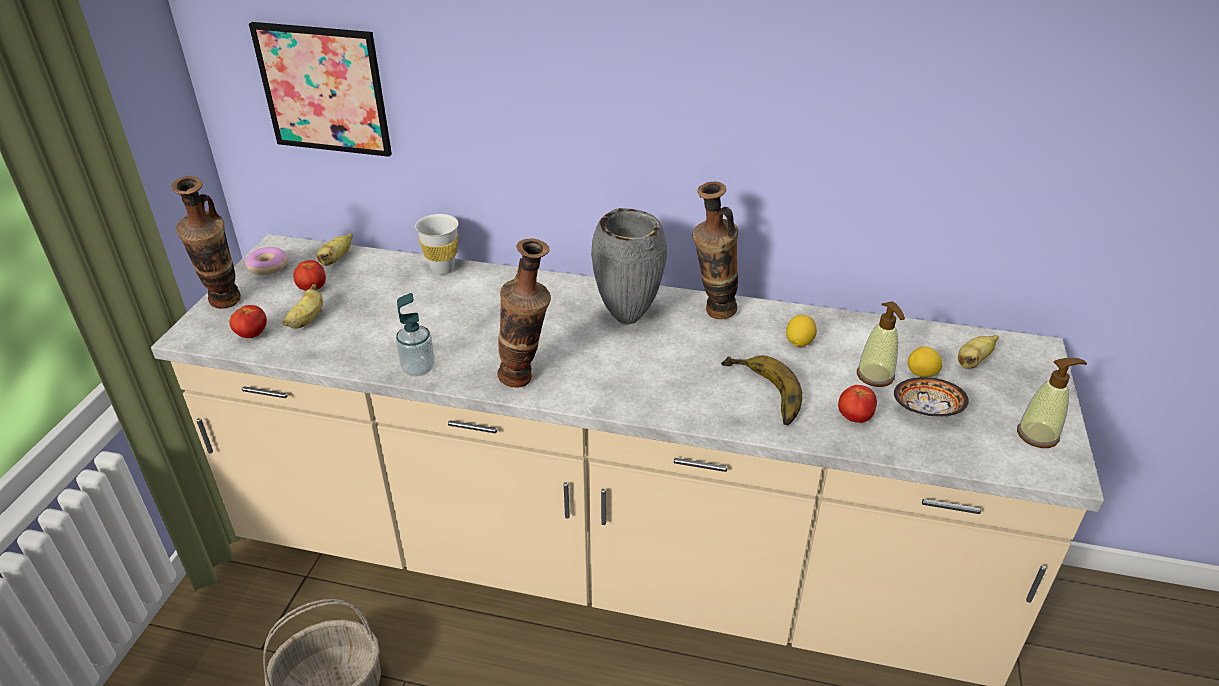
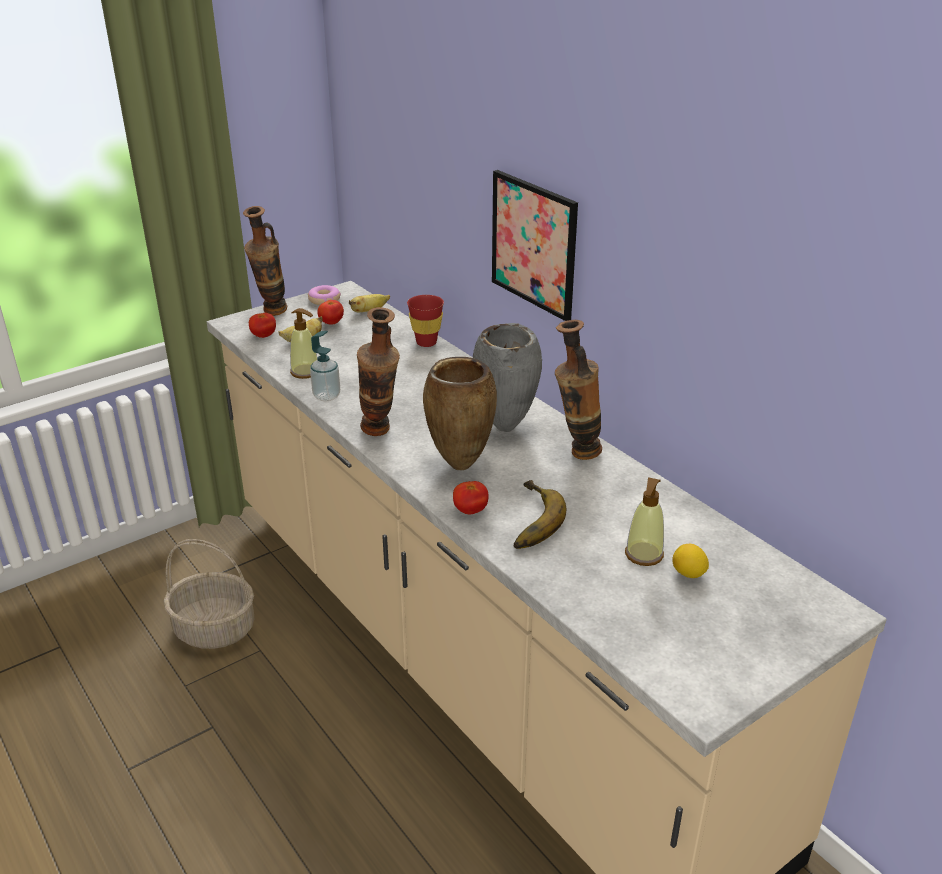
camera: 40 degrees right, 5 degrees down
(323, 89) = (392, 173): picture -> picture (534, 244)
(442, 269) = (426, 343): white cup -> red cup
(639, 375) = (459, 466): none -> brown vase
(799, 342) = (616, 502): lemon -> none
(854, 417) = (578, 571): tomato -> tomato (470, 511)
(928, 412) = (648, 601): bowl -> none
(973, 361) = (755, 589): banana -> none
(1038, 435) = (723, 668): soap dispenser -> soap dispenser (305, 372)

